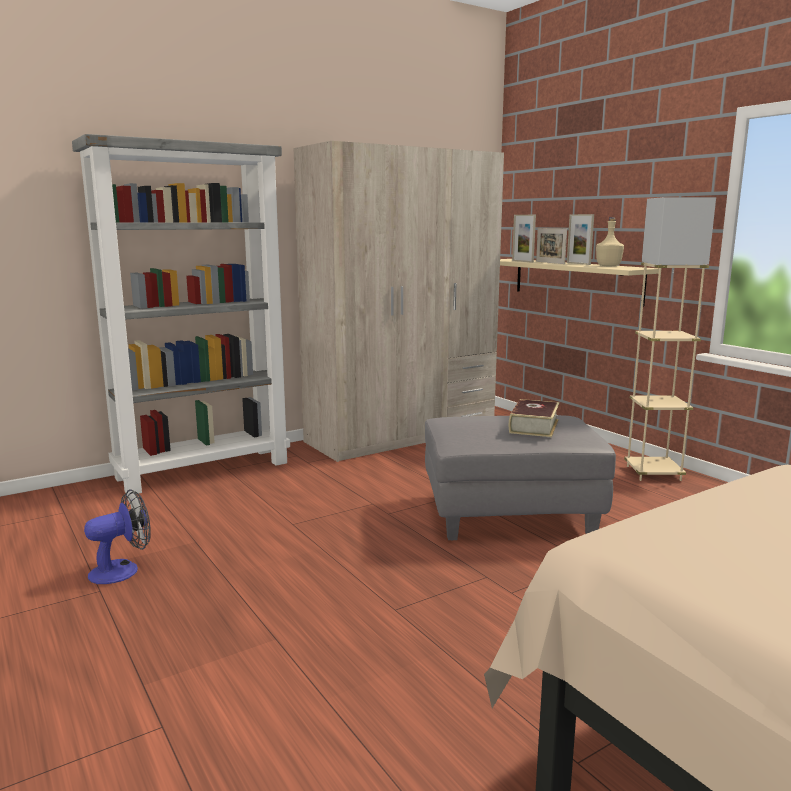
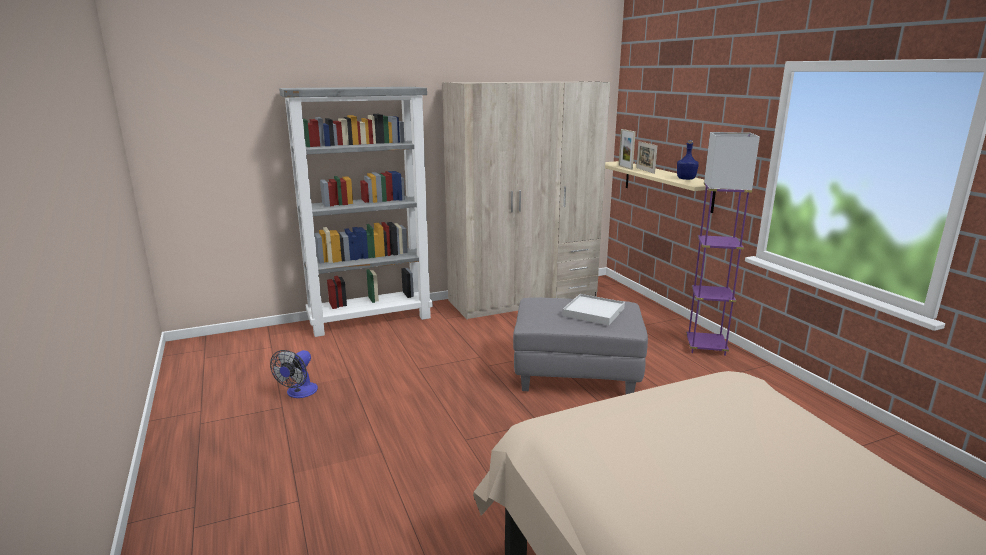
camera: 10 degrees right, 5 degrees up
(122, 570) = (299, 393): fan -> fan turned 135 degrees clockwise
(534, 426) = (593, 312): book -> white tray
(578, 263) = (666, 173): picture frame -> none
(608, 266) = (686, 179): beige bottle -> blue bottle
(653, 473) = (706, 347): beige floor lamp -> purple floor lamp

